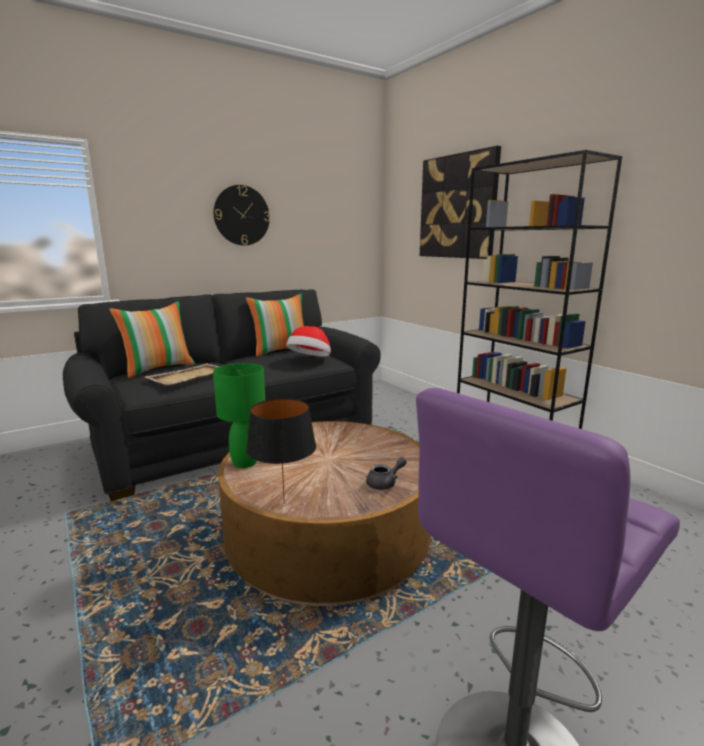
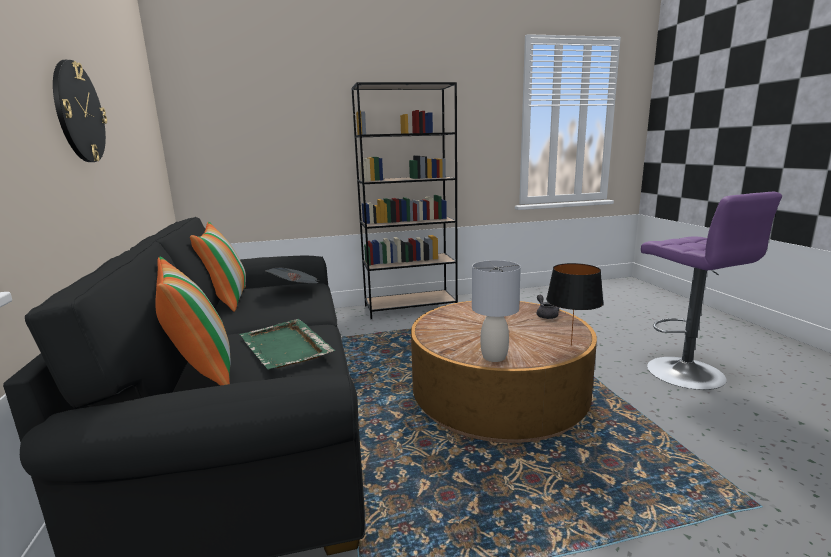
camera: 70 degrees left, 0 degrees up
(188, 377) = (285, 347): beige tray -> green tray
(244, 462) = (494, 357): green table lamp -> grey table lamp
(310, 360) = (296, 290): hat -> newspaper
(457, 207) = (292, 115): picture -> none

